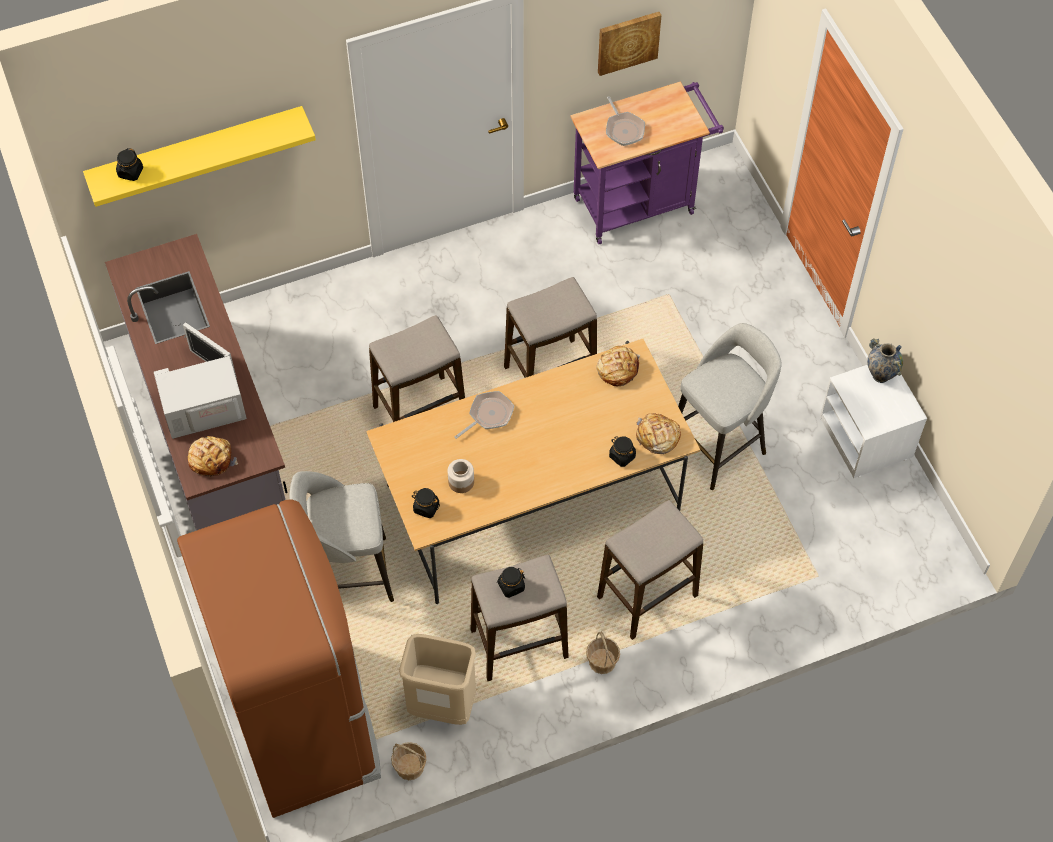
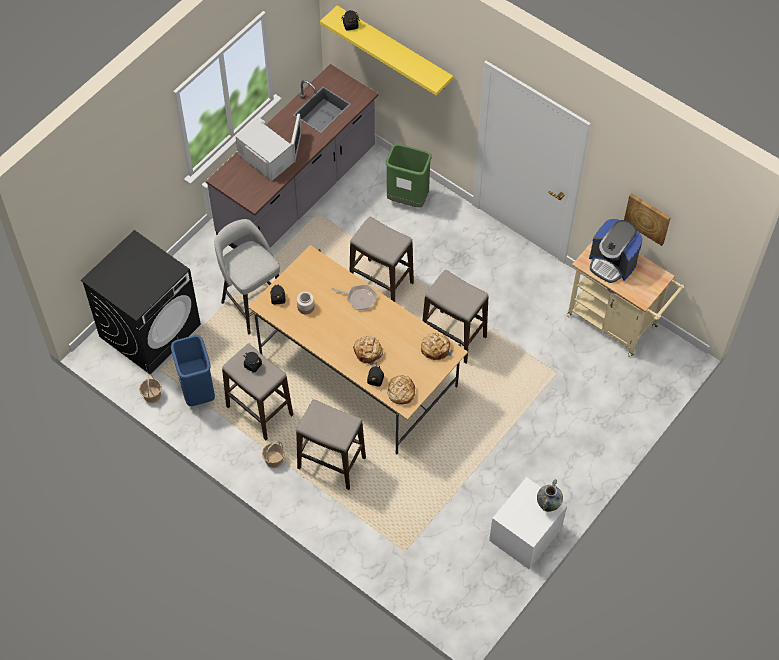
camera: 60 degrees right, 0 degrees up
(211, 459) = (236, 179): bread -> bread (368, 352)
(303, 721) = (150, 330): brown fridge -> black washing machine
(313, 320) = (407, 199): none -> green trash can
(441, 706) = (197, 391): beige trash can -> blue trash can
(623, 129) = (612, 263): frying pan -> coffee machine
(640, 203) = (616, 324): purple cart -> beige cart
(719, 446) = (462, 453): grey stool -> none

